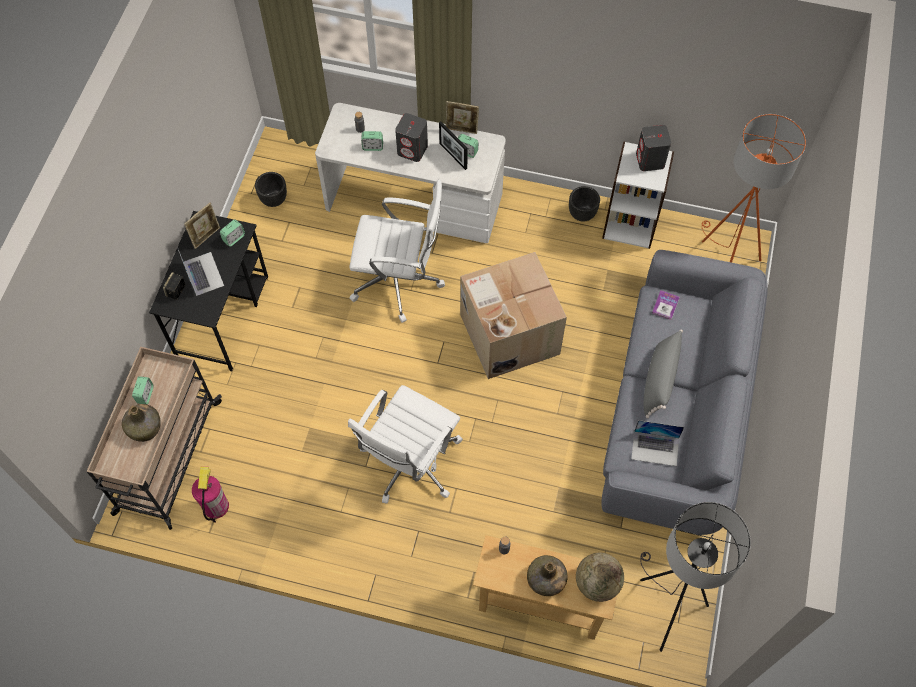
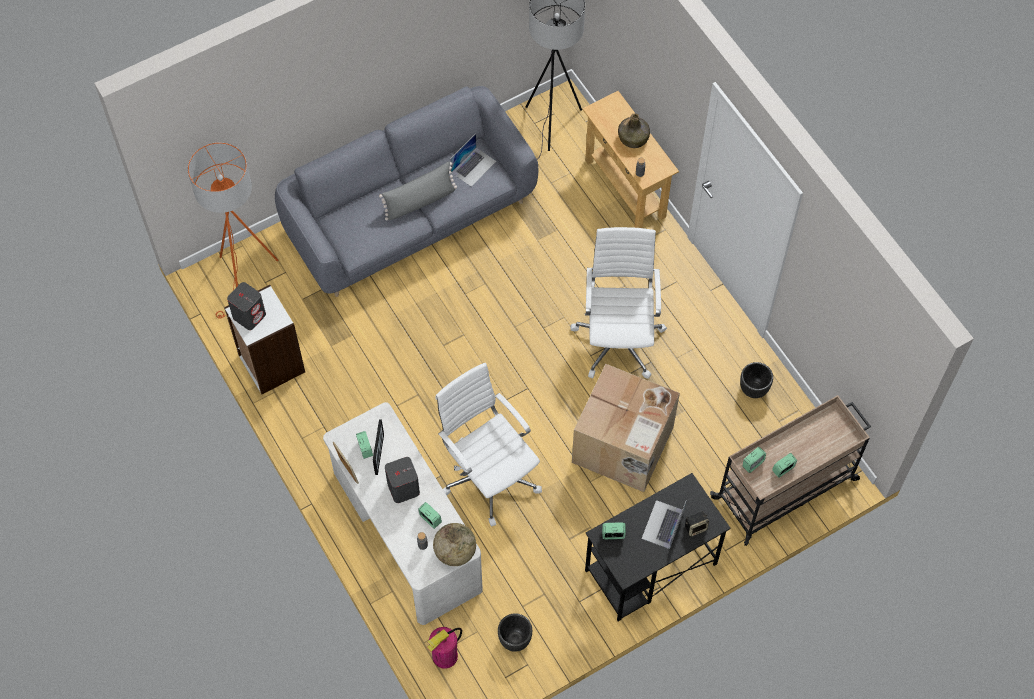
camera: 135 degrees left, 0 degrees up
(145, 427) = (802, 444): green bottle -> none
(174, 379) = (753, 464): none -> alarm clock
(206, 237) = (633, 555): picture frame -> none
(215, 506) = (779, 424): fire extinguisher -> fire extinguisher (445, 656)
(409, 462) = (618, 338): white office chair -> white office chair turned 75 degrees counterclockwise
(508, 334) = (455, 364): cardboard box -> cardboard box (623, 446)
(582, 214) = (295, 403): black planter -> black planter (753, 389)
(597, 583) = (605, 112): globe -> globe (455, 552)
(655, 448) = (473, 166): laptop -> laptop turned 75 degrees clockwise
(665, 305) = (355, 240): book -> none

